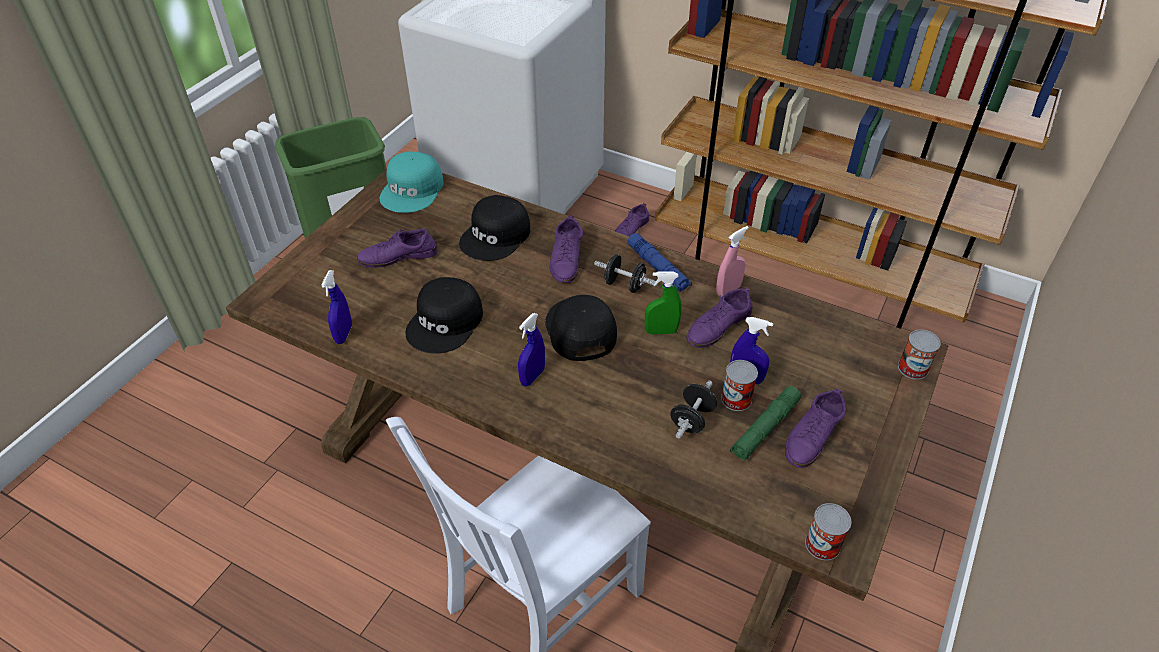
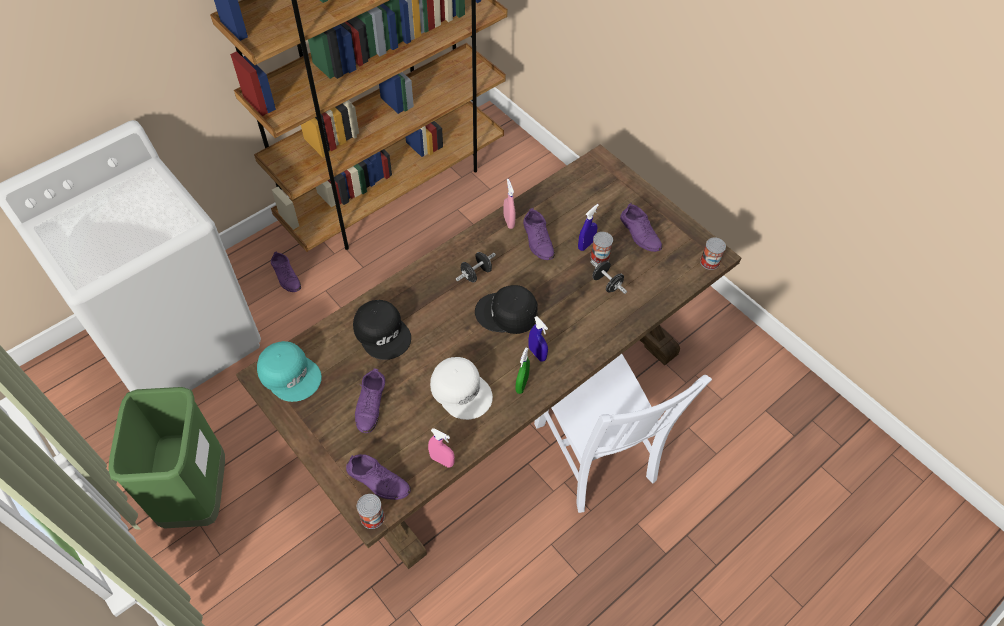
camera: 70 degrees left, 10 degrees up
(344, 334) = (442, 460): blue spray bottle -> pink spray bottle
(446, 322) = (461, 390): black cap -> white cap
(566, 259) = (432, 297): purple shoe -> purple shoe (378, 480)
(658, 268) = (469, 249): blue flashlight -> none
(661, 331) = (528, 270): green spray bottle -> green spray bottle (522, 384)
(764, 428) = (626, 252): green flashlight -> none
(913, 368) = (611, 167): can -> can (372, 517)

